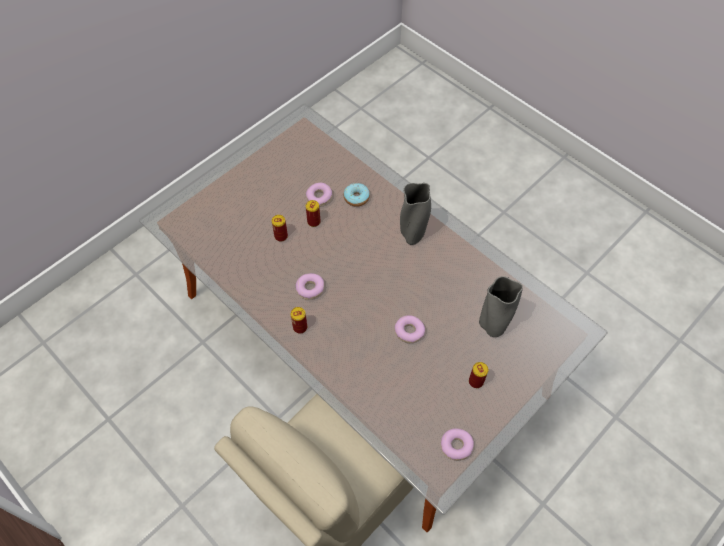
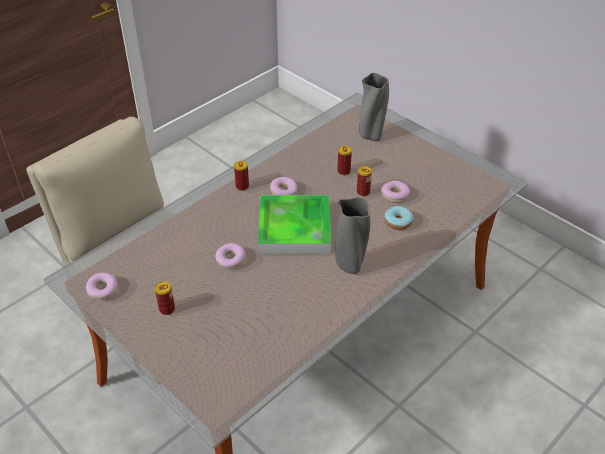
camera: 90 degrees right, 15 degrees down
(365, 278) = (294, 228): none -> tray
(492, 327) = (230, 327): grey vase -> grey vase (371, 136)

